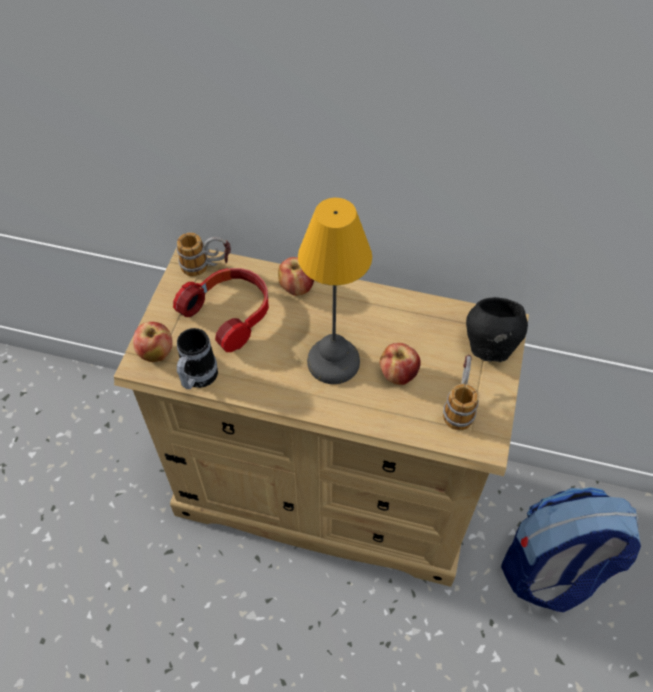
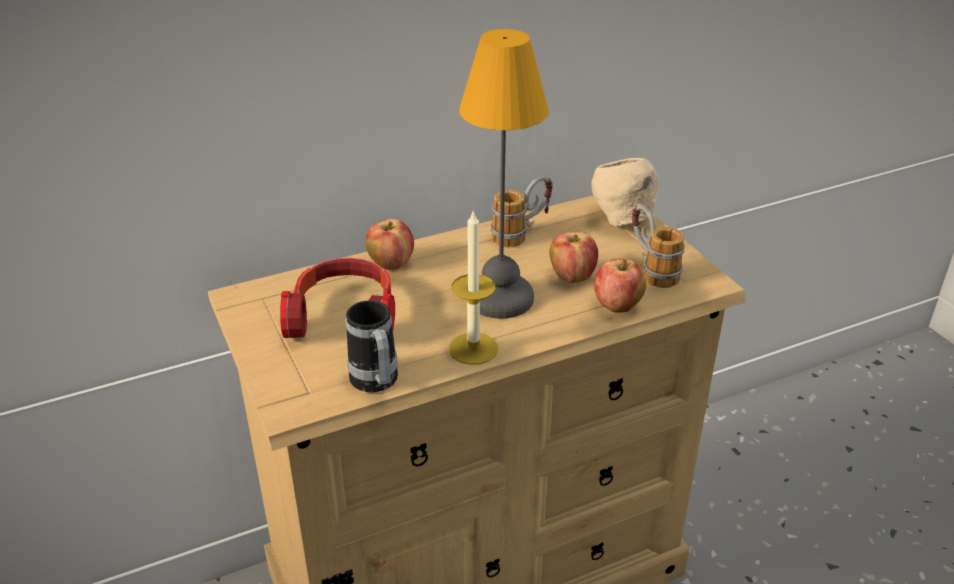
camera: 40 degrees left, 20 degrees down
(156, 353) = (298, 389): apple -> apple (617, 306)
(207, 267) = (269, 294): mug -> mug (522, 233)
(275, 391) = (473, 348): none -> candle
(490, 346) = (621, 221): black bowl -> beige bowl
(552, 571) = (749, 498): backpack -> none

